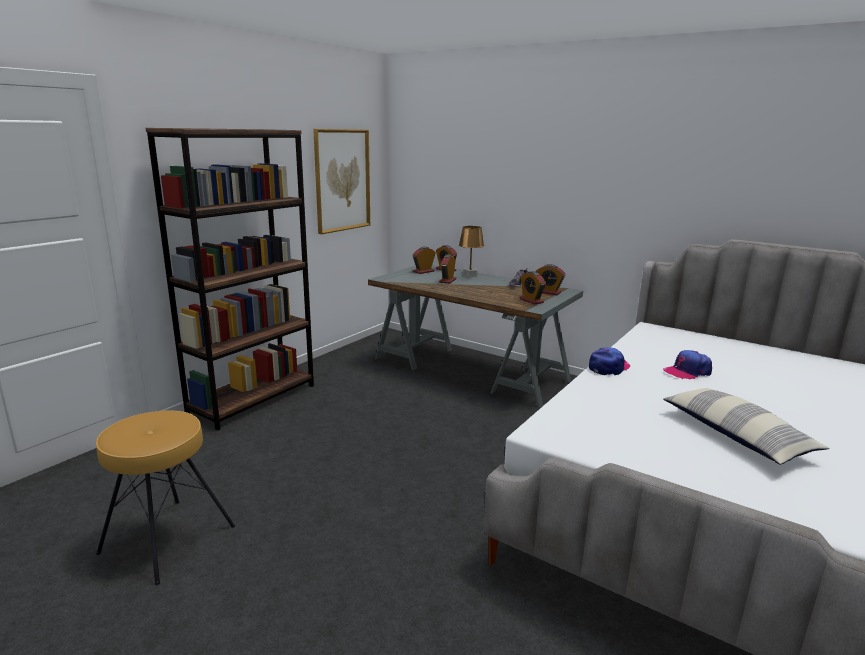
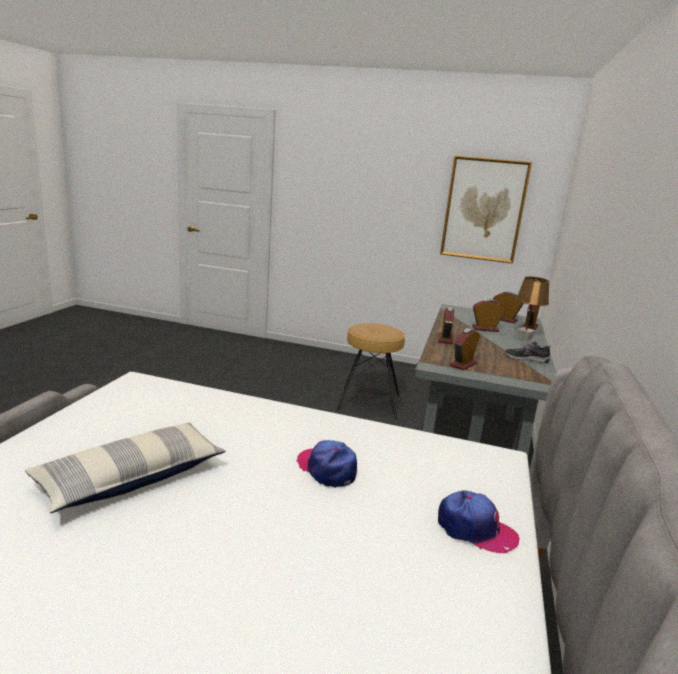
camera: 70 degrees right, 0 degrees up
(167, 539) = (149, 365): brown stool -> brown stool (368, 402)
(253, 399) = (320, 356): brown bookcase -> none
(548, 292) = (516, 374): alarm clock -> alarm clock (445, 339)
(609, 367) = (308, 417): cap -> cap (475, 529)

